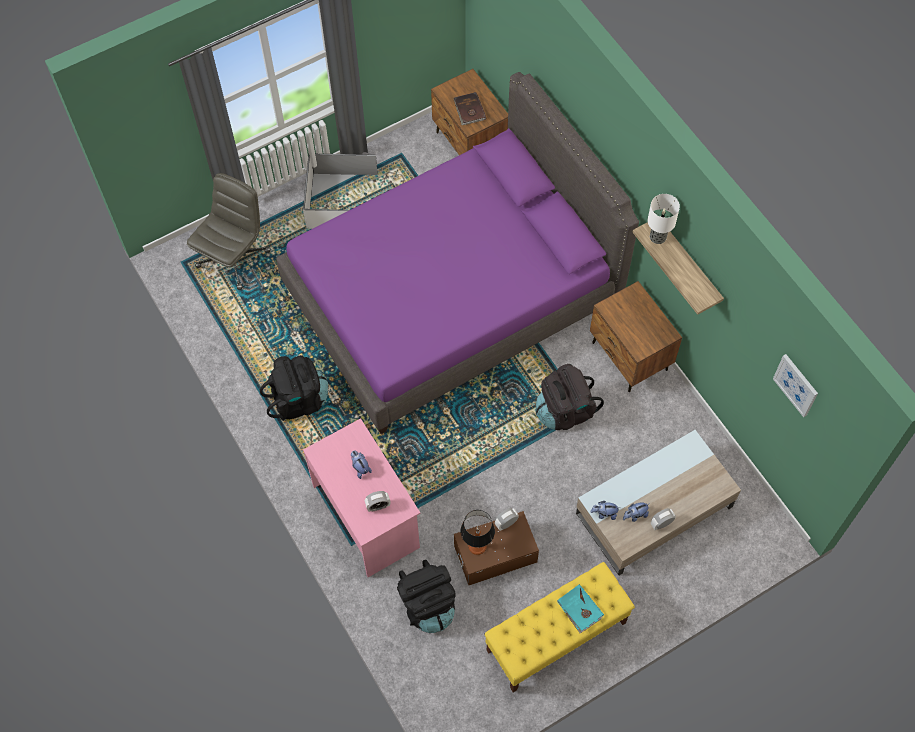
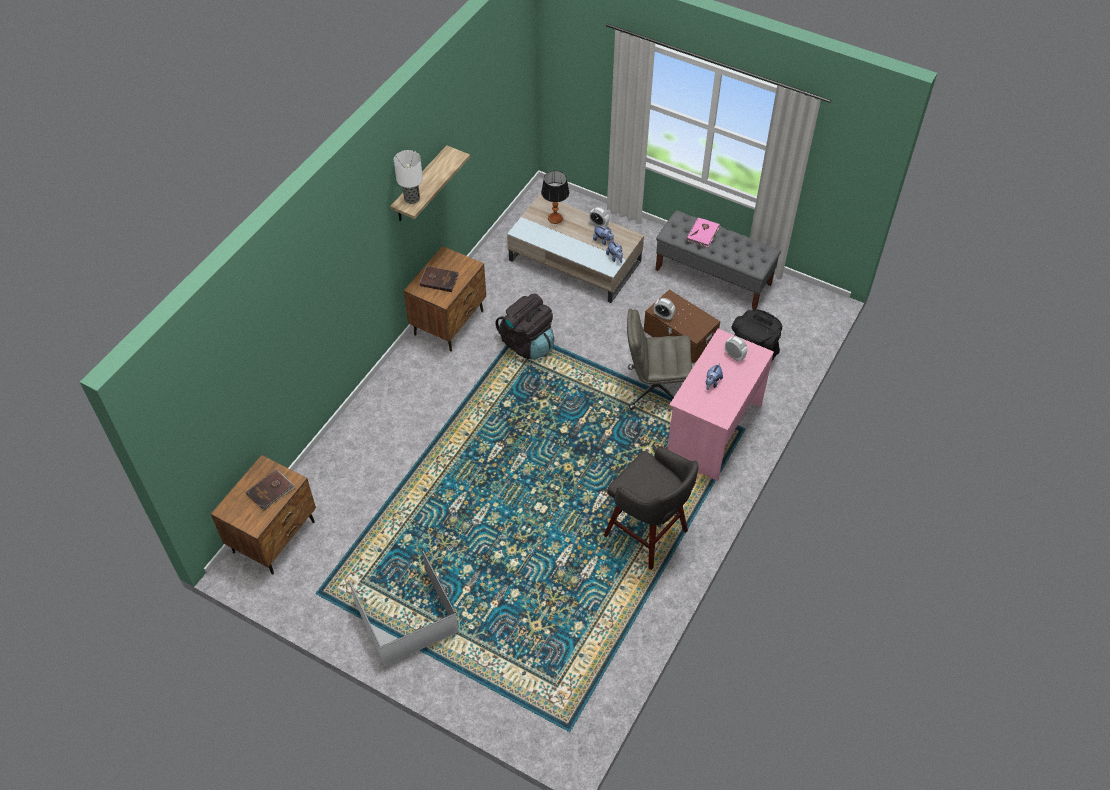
camera: 120 degrees left, 10 degrees down
(234, 258) = (533, 681): grey office chair -> grey office chair (655, 389)
(299, 400) = (647, 535): black backpack -> grey stool
(451, 295) = (464, 470): purple bed -> none
(477, 546) = (695, 325): table lamp -> table lamp (555, 218)
(556, 637) = (713, 277): yellow bench -> grey bench
(579, 609) = (703, 233): turquoise book -> pink book
(635, 315) = (439, 280): none -> brown book
(796, 385) = (498, 86): picture -> none

